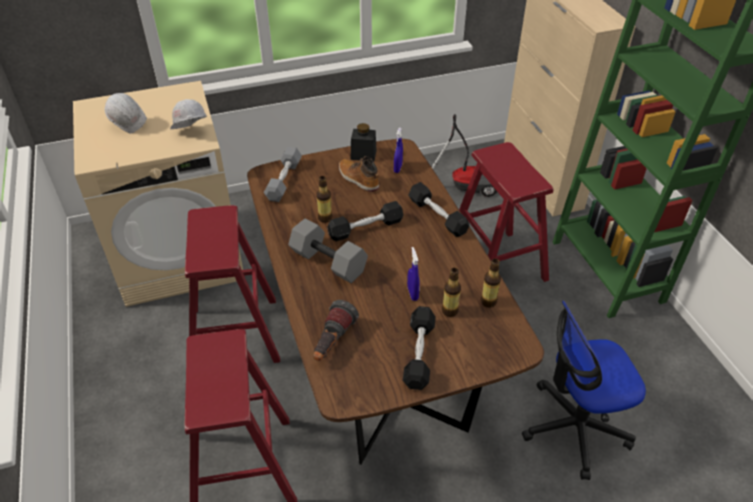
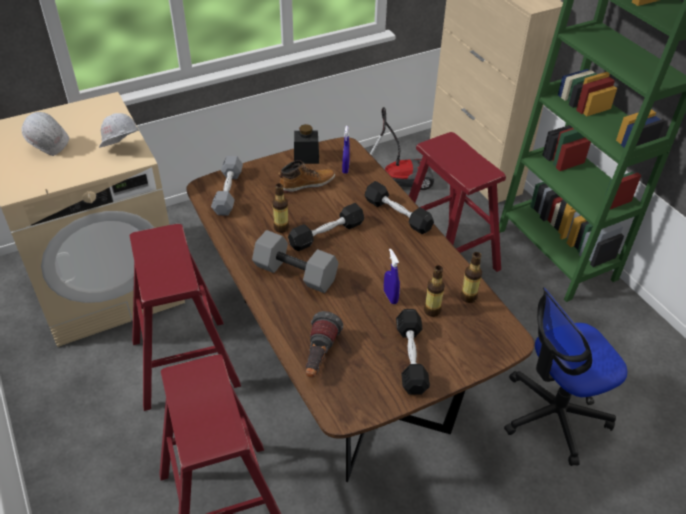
camera: 10 degrees left, 0 degrees up
(358, 179) = (306, 184): boot -> boot turned 120 degrees clockwise

